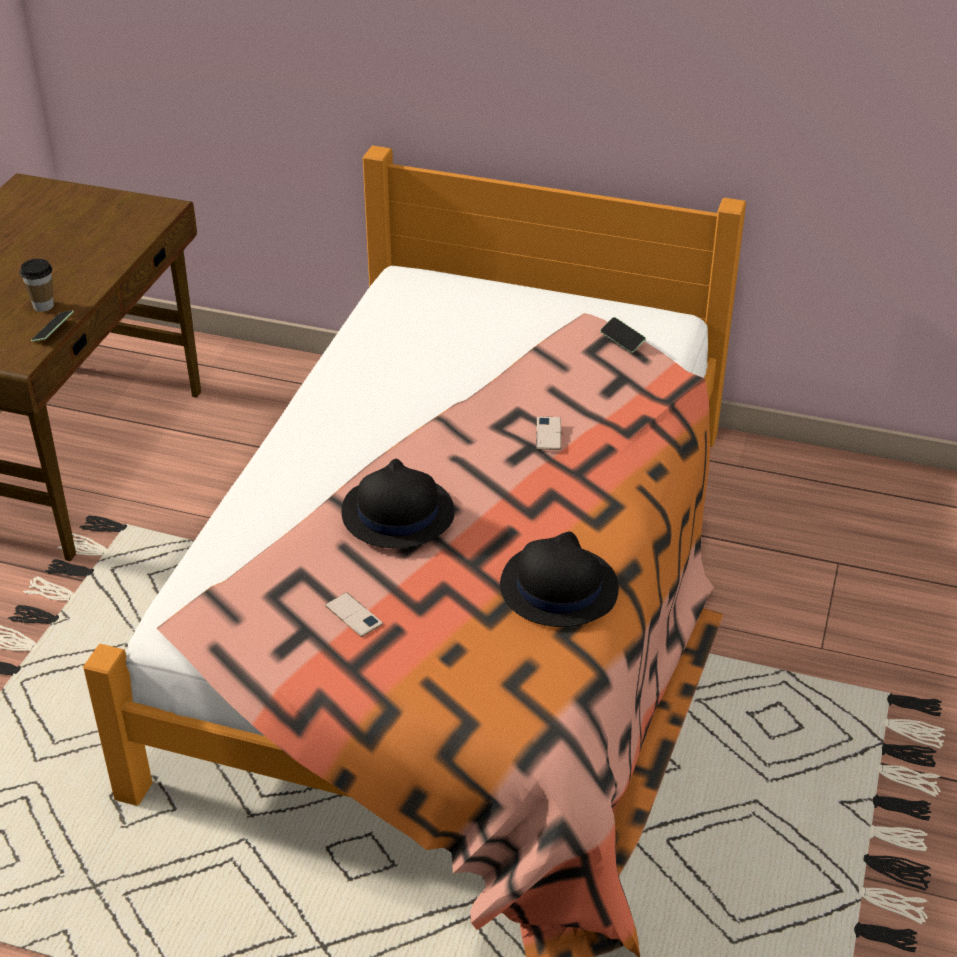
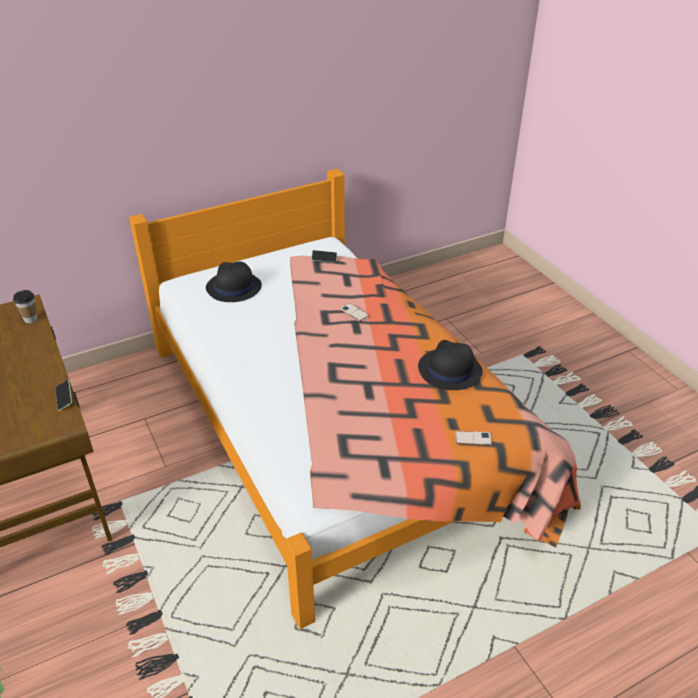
camera: 45 degrees left, 0 degrees up
(43, 306) = (34, 389): cup -> cup (30, 319)
(354, 615) = (391, 437): phone -> phone (473, 438)
(397, 513) = (345, 382): black hat -> black hat (233, 287)

